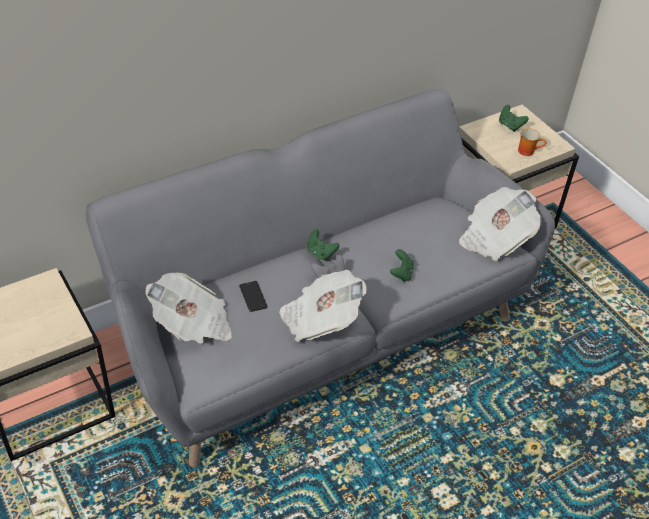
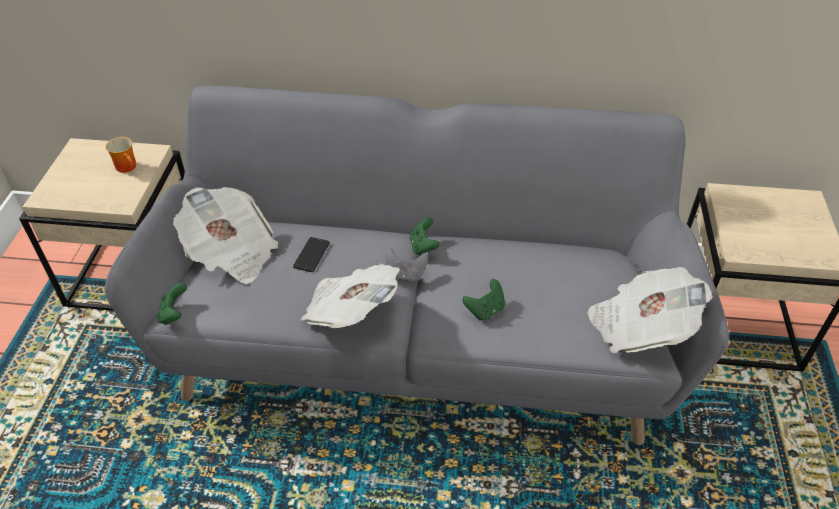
camera: 40 degrees right, 0 degrees up
(510, 126) = (778, 208): green game controller -> green game controller (174, 314)
(528, 150) = (776, 245): mug -> mug (128, 167)

